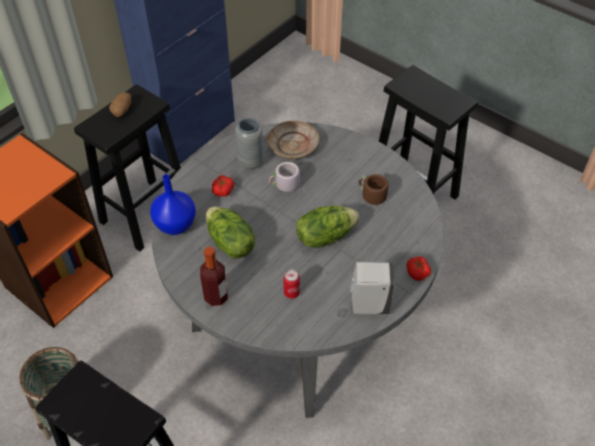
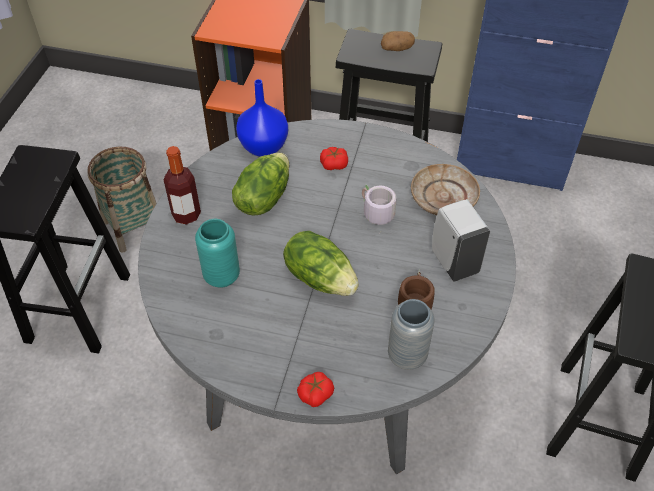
camera: 65 degrees right, 0 degrees up
(250, 162) = (391, 170): grey vase -> grey vase (407, 356)
(291, 293) = (222, 276): can -> turquoise vase
(367, 305) = (238, 356): white soap dispenser -> white soap dispenser (453, 261)

